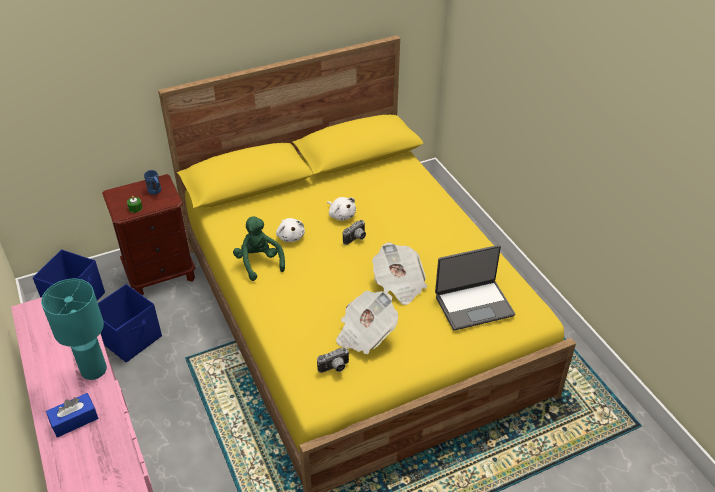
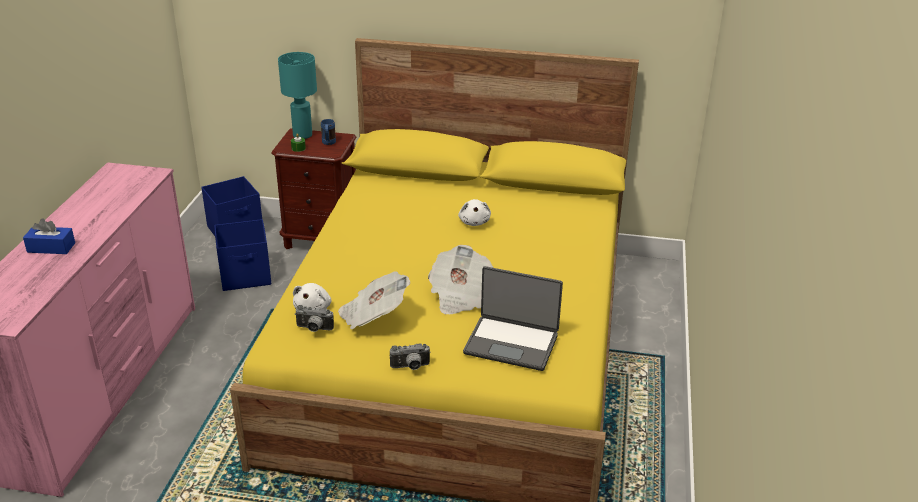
camera: 35 degrees right, 10 degrees down
(94, 371) = (104, 224): turquoise table lamp -> turquoise table lamp (302, 135)
(259, 262) = (353, 227): green plush toy -> none
(290, 236) = (406, 219): white plush toy -> white plush toy (313, 308)
(356, 239) = (462, 244): camera -> camera (410, 367)

